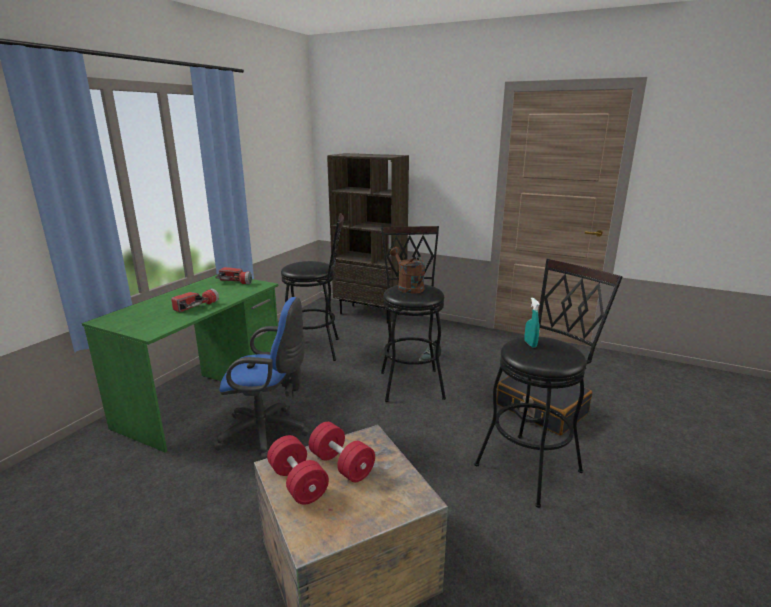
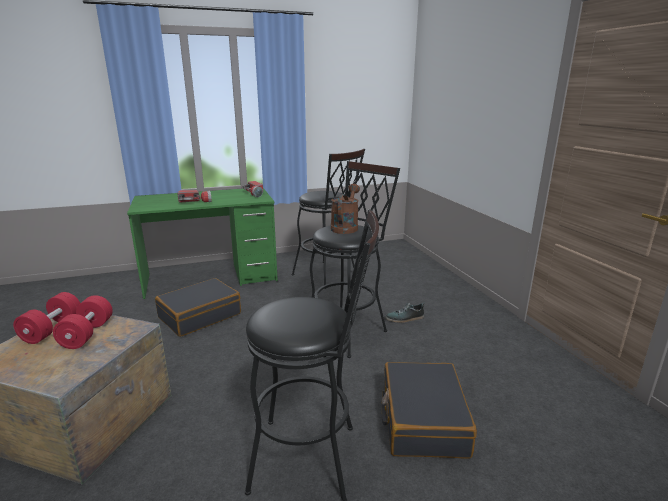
camera: 45 degrees right, 0 degrees up
(268, 433) = (200, 315): blue office chair -> black suitcase
(370, 314) = (419, 264): brown bookcase -> none
(530, 344) = (298, 305): turquoise spray bottle -> none

